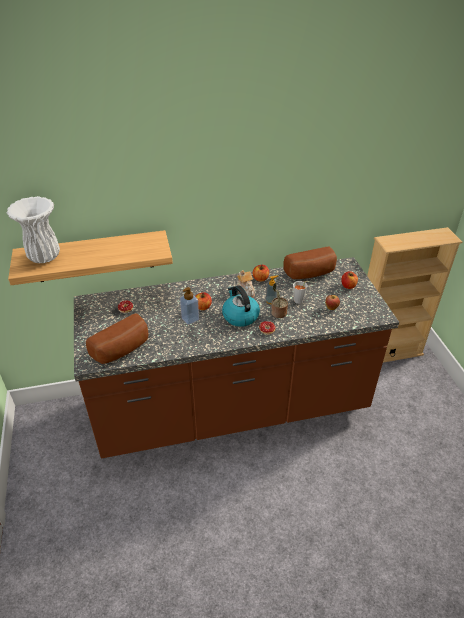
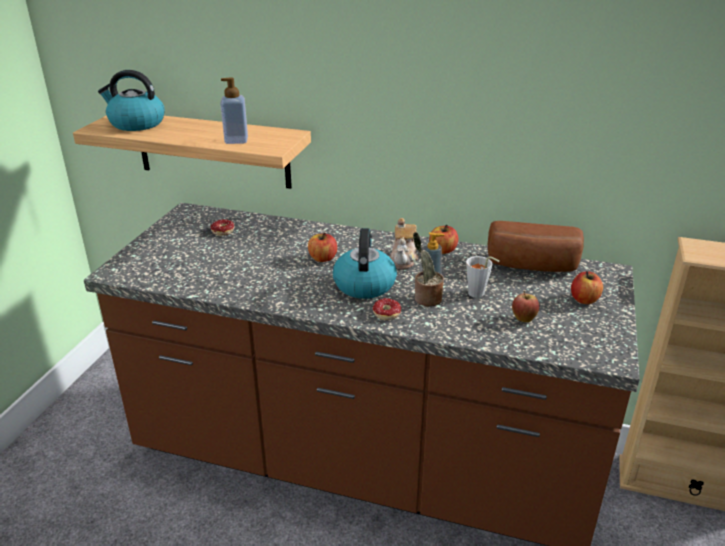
camera: 30 degrees right, 10 degrees down
(45, 257) = (136, 124): white vase -> kettle
(123, 350) = (168, 272): bread -> none
(190, 319) = (291, 266): soap dispenser -> soap dispenser (236, 140)

